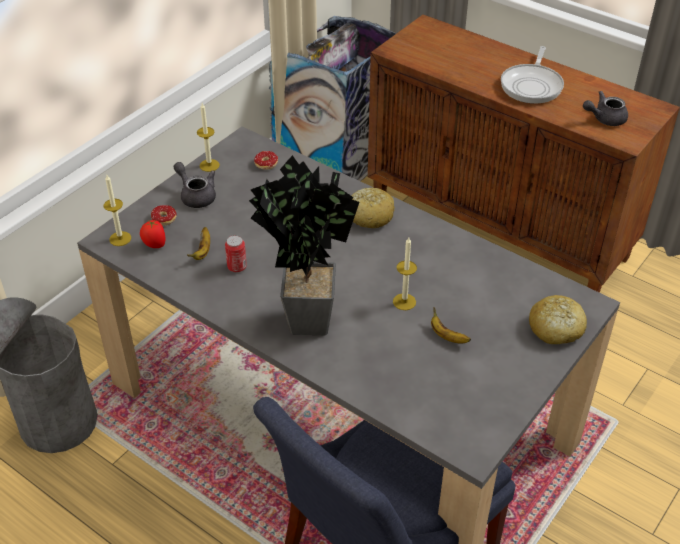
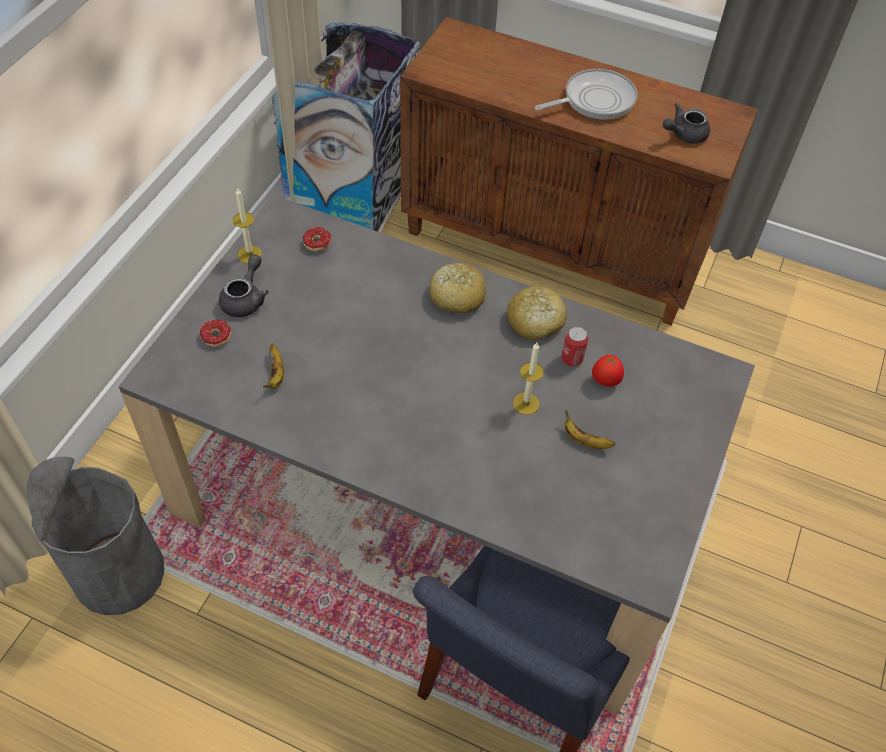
camera: 15 degrees left, 10 degrees up
(120, 238) = (170, 372): candle -> none
(154, 245) = (215, 375): tomato -> tomato (605, 381)
(196, 195) = (246, 299): grey teapot -> grey teapot turned 75 degrees clockwise
(237, 267) = (322, 389): can -> can (572, 359)
(302, 318) = (418, 445): potted plant -> none
(532, 85) = (594, 100): frying pan -> frying pan turned 120 degrees counterclockwise
(555, 328) = (697, 410): bread -> bread (535, 321)

